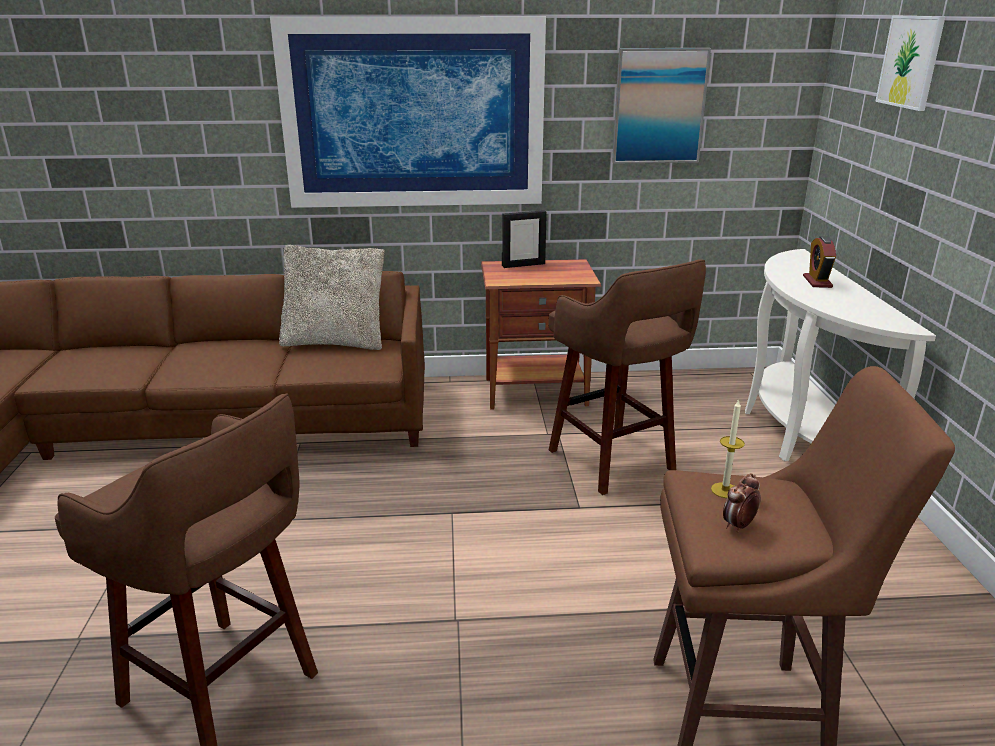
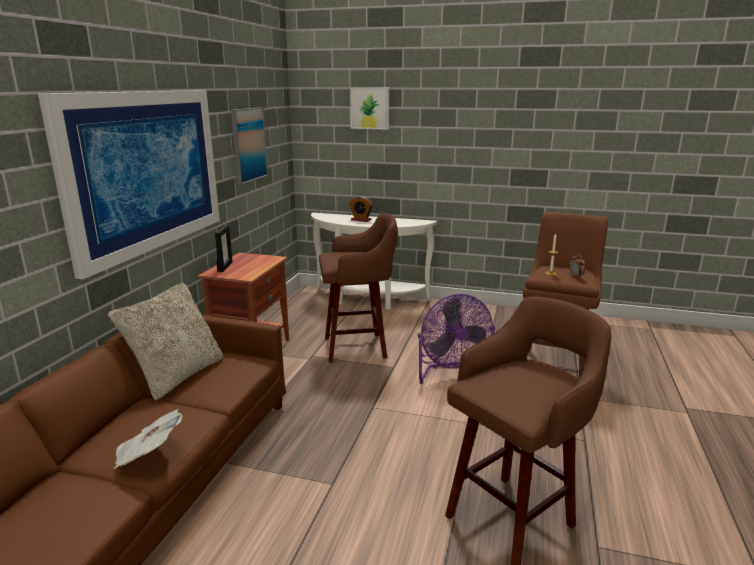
camera: 70 degrees left, 5 degrees down
(186, 368) = (149, 454): none -> newspaper
(609, 567) = (449, 371): none -> purple fan

